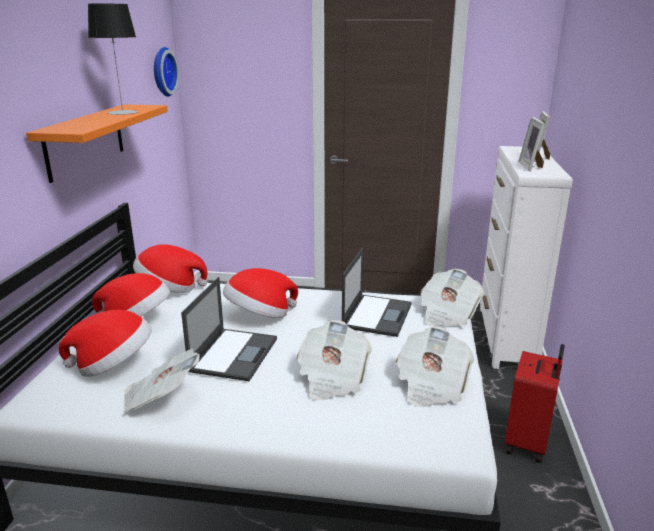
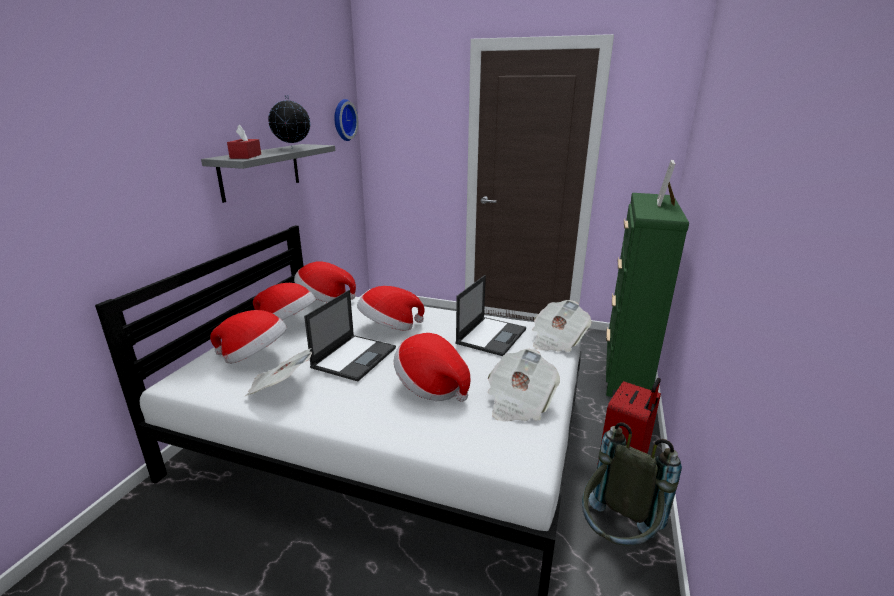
camera: 10 degrees right, 0 degrees up
(79, 127) = (246, 156): none -> red tissue box
(85, 141) = (261, 171): orange shelf -> grey shelf
(122, 112) = (293, 148): table lamp -> globe
(332, 378) = (431, 386): newspaper -> hat
(506, 337) = (626, 369): white dresser -> green dresser
(531, 166) = (653, 210): picture frame -> none
(539, 514) = (616, 537): none -> grey backpack

